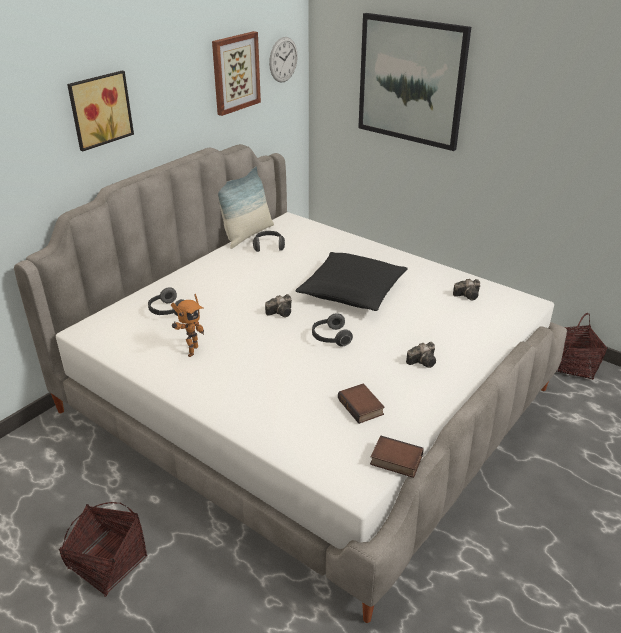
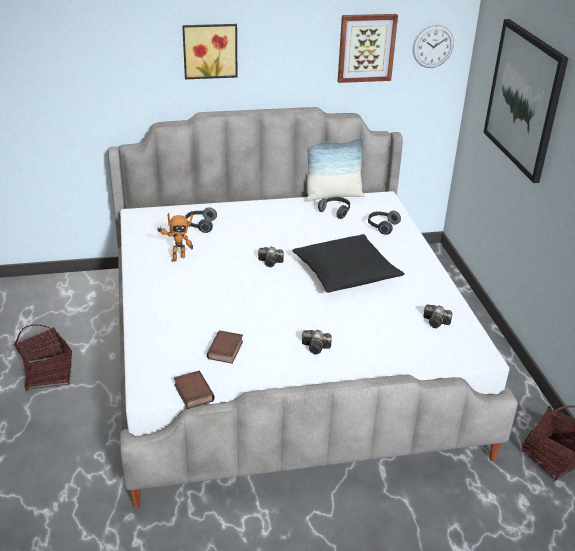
camera: 40 degrees right, 0 degrees up
(330, 338) = (276, 296): headphones -> headphones (382, 227)

